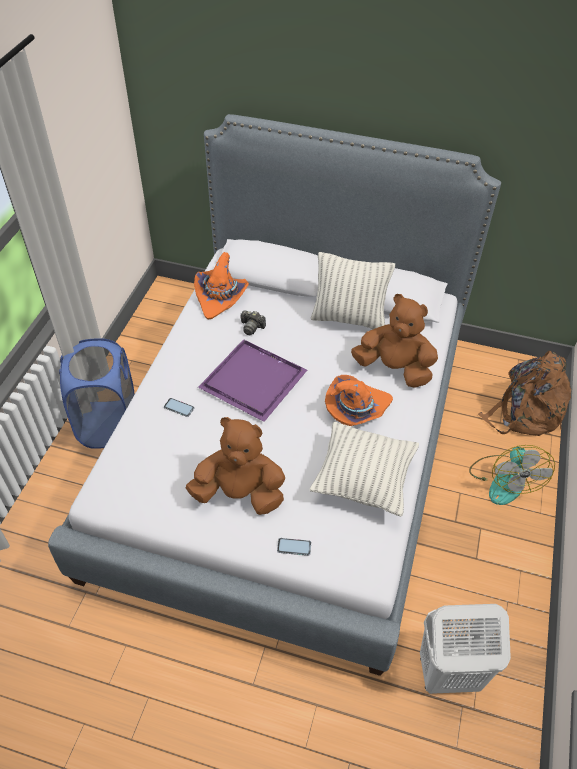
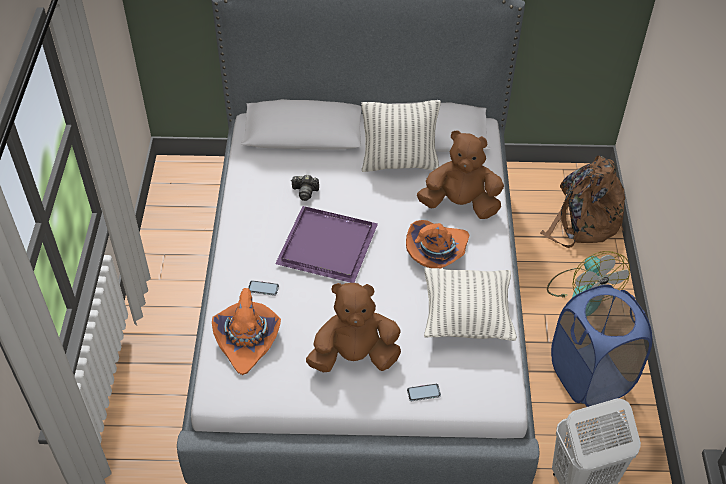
camera: 15 degrees left, 0 degrees up
(109, 424) = (166, 327): blue laundry basket -> blue laundry basket (590, 377)
(221, 296) = (261, 166): orange hat -> orange hat (247, 339)

